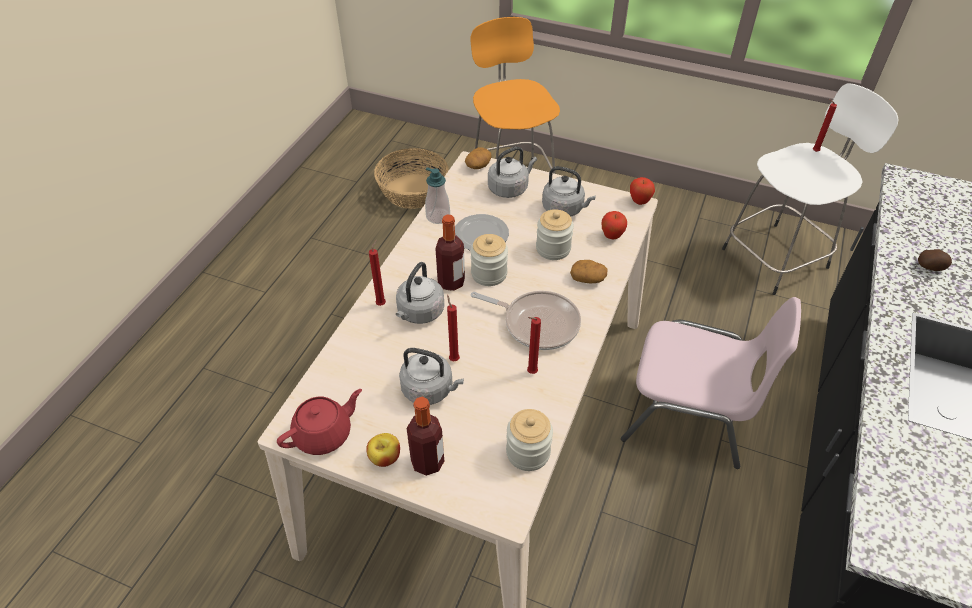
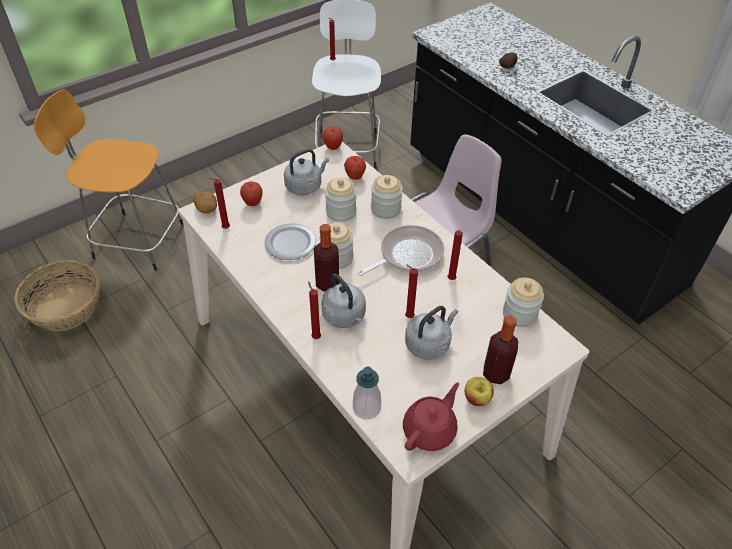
camera: 60 degrees left, 0 degrees up
(324, 434) = (430, 430): red teapot -> red teapot turned 45 degrees clockwise
(438, 216) = (244, 259): soap dispenser -> soap dispenser (366, 408)
(463, 187) = (224, 229): none -> red candle
(510, 188) = (253, 203): grey kettle -> apple
(588, 278) = (385, 209): potato -> jar

